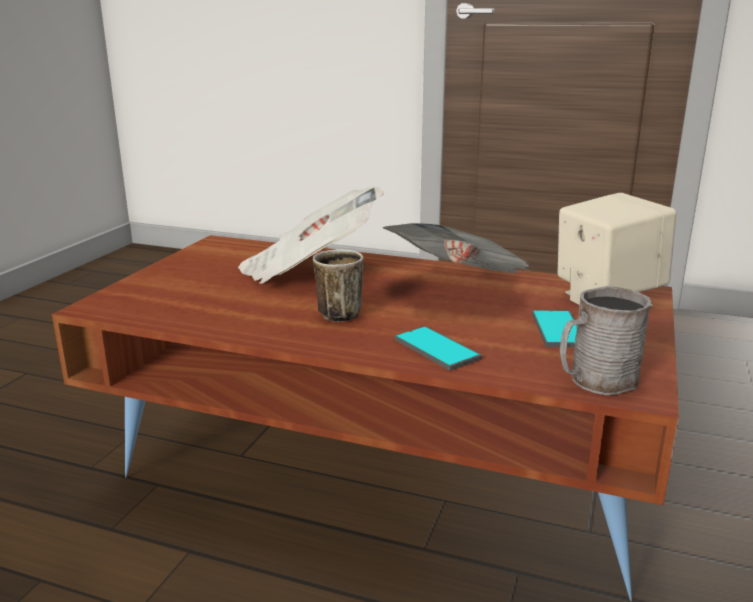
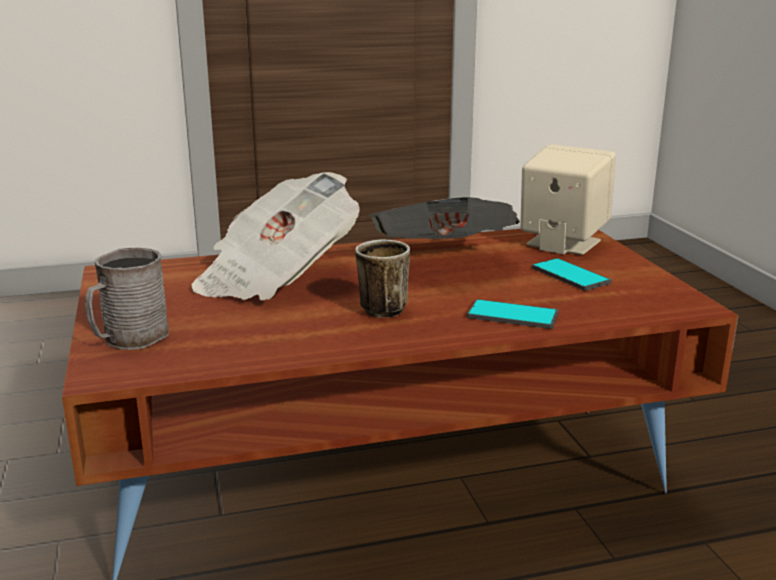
camera: 35 degrees left, 0 degrees up
(595, 381) = (656, 306): grey mug -> grey mug (129, 339)

